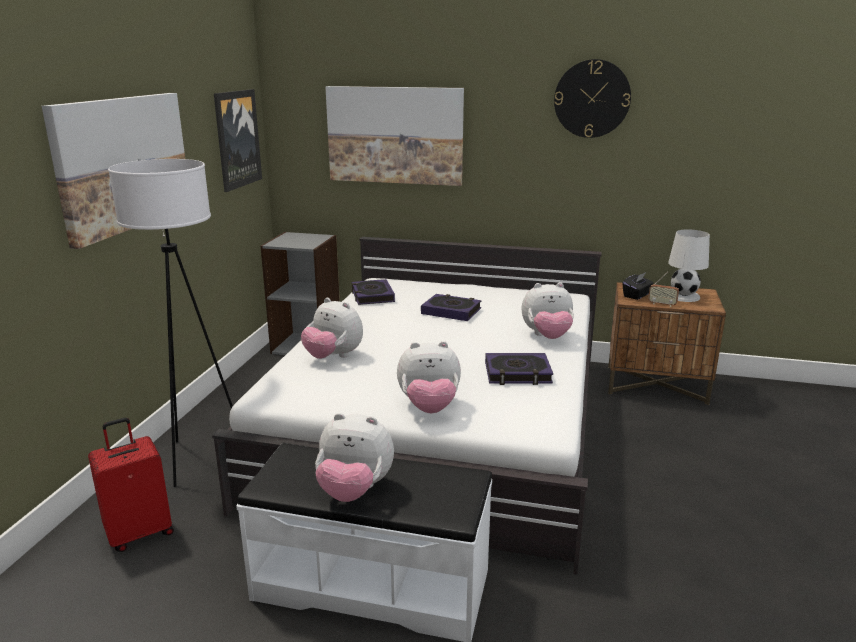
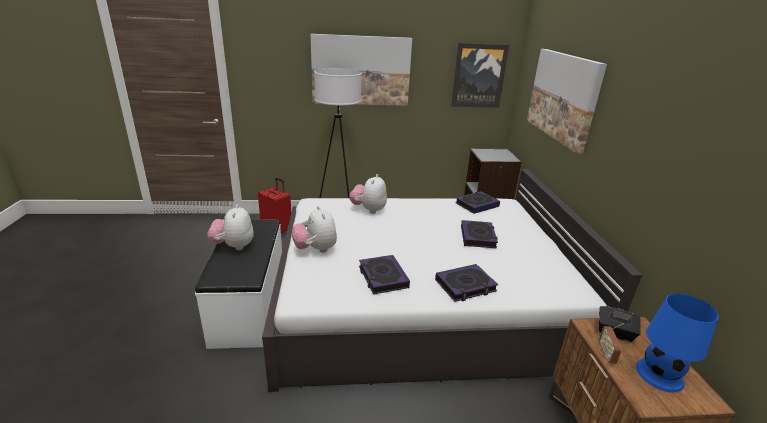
camera: 70 degrees right, 5 degrees up
(547, 337) = (465, 286): plush toy -> book
(592, 99) = (695, 98): wall clock -> none
(683, 296) = (660, 375): white table lamp -> blue table lamp

